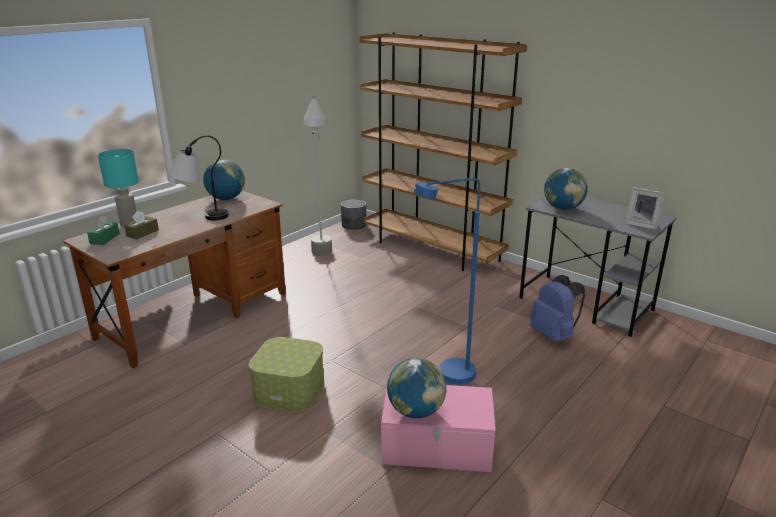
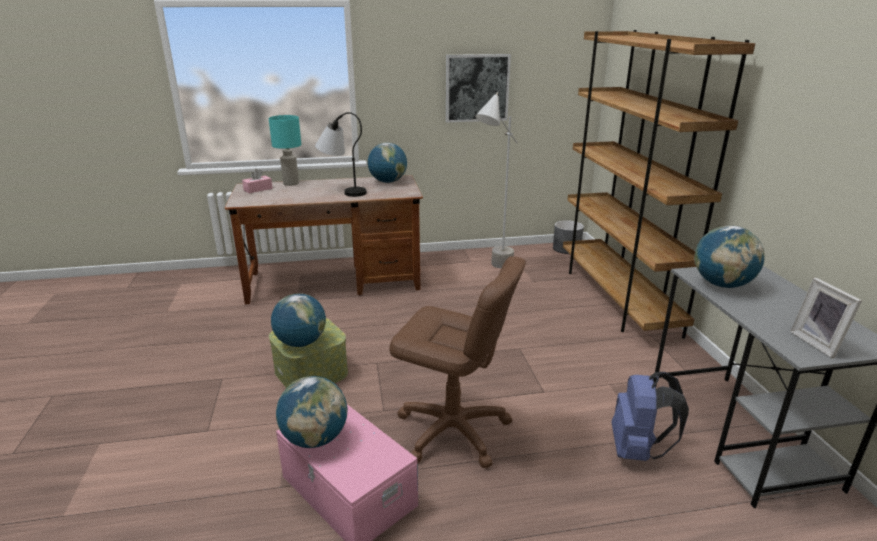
camera: 40 degrees right, 0 degrees up
(105, 239) = (258, 189): green tissue box -> pink tissue box
(142, 233) = (285, 192): brown tissue box -> none
(267, 94) = (477, 88): none -> picture
(291, 362) = (301, 343): none -> globe
(448, 376) = (453, 431): blue floor lamp -> brown office chair

